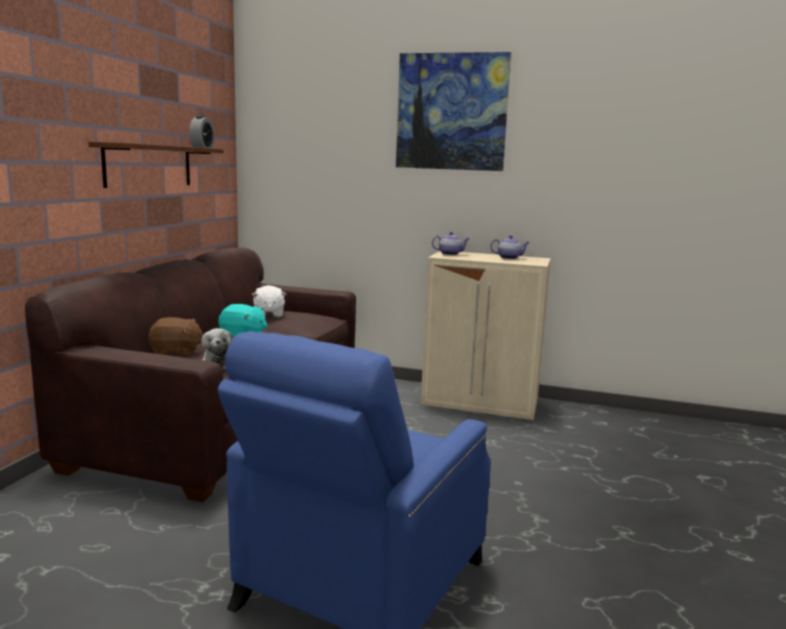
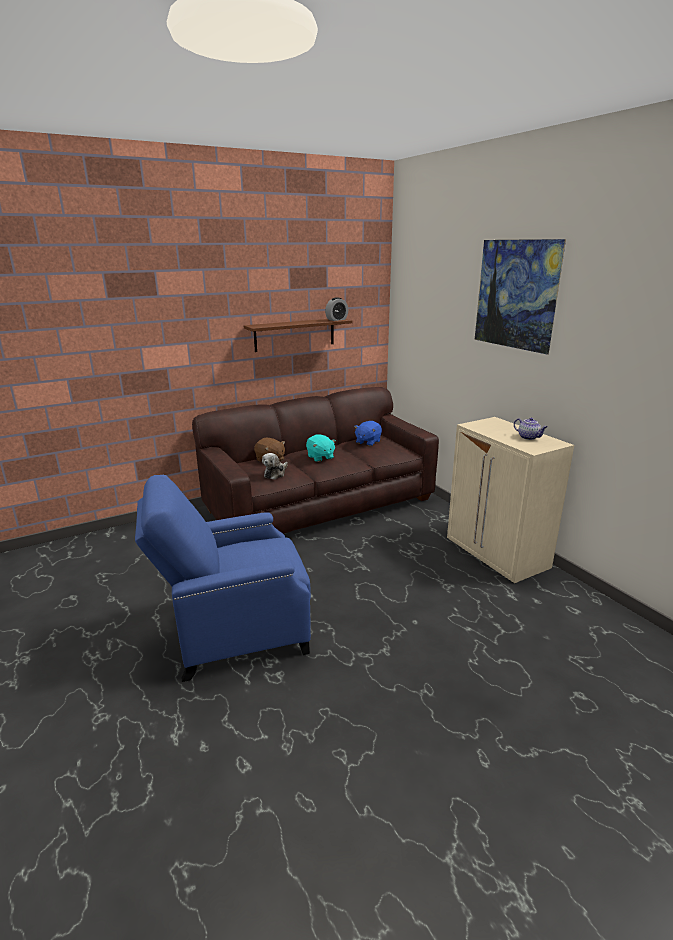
camera: 45 degrees right, 10 degrees up
(268, 315) = (367, 442): white plush toy -> blue plush toy
(450, 254) = (488, 423): teapot -> none

